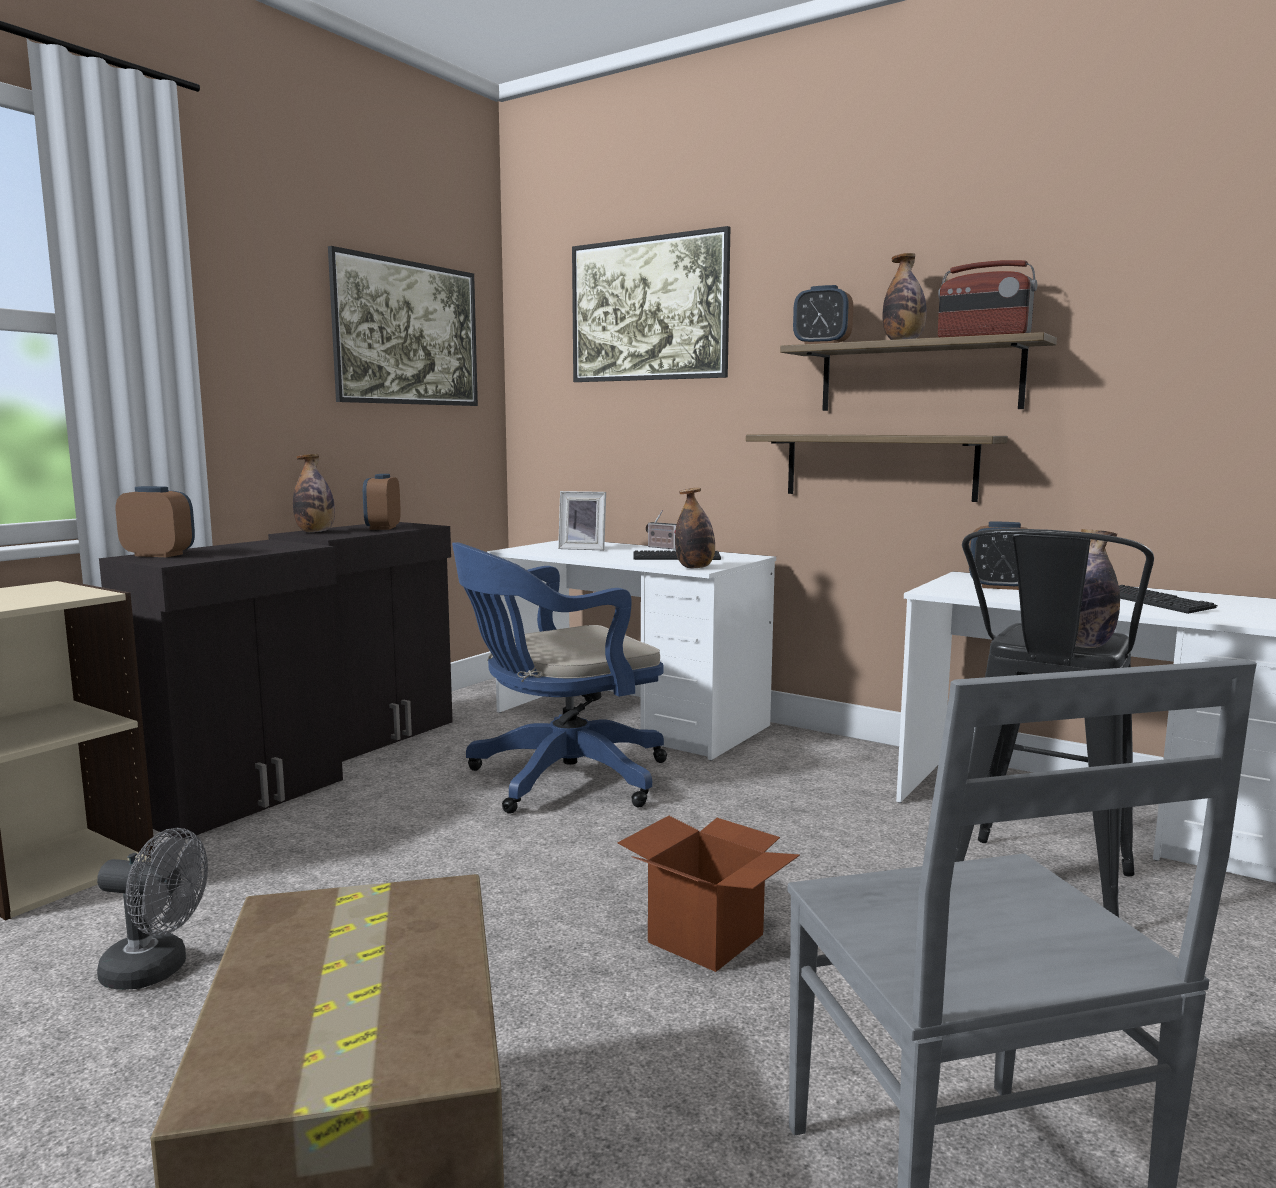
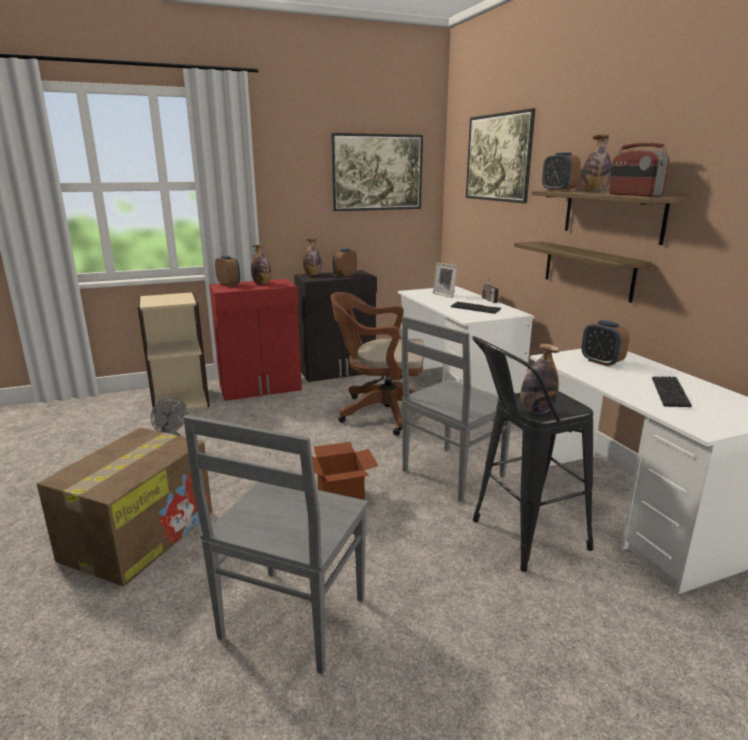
camera: 35 degrees right, 10 degrees up
(242, 797) = (261, 388): black cabinet -> red cabinet
(559, 779) = (381, 412): blue office chair -> brown office chair
(695, 567) = (466, 317): bottle -> bottle (262, 283)
(812, 838) = (451, 474): none -> grey chair

